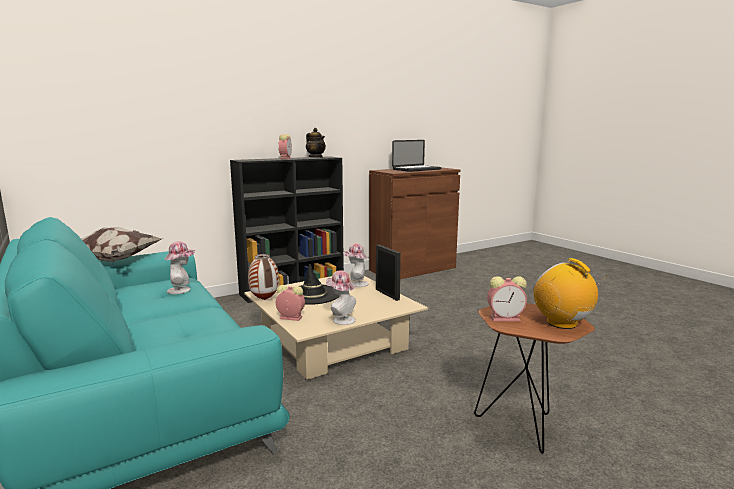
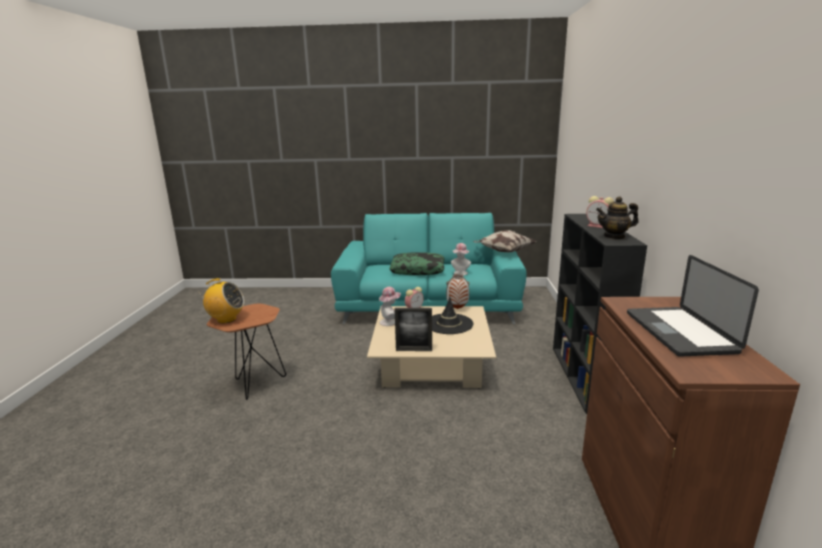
camera: 125 degrees right, 5 degrees up
(172, 317) = (418, 270): none -> pillow
(356, 284) = (456, 346): hat -> none
(506, 318) = (258, 310): alarm clock -> none

